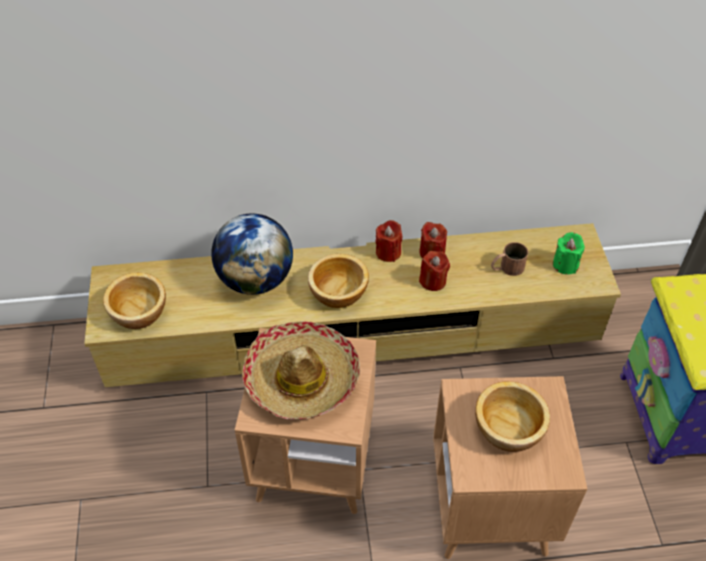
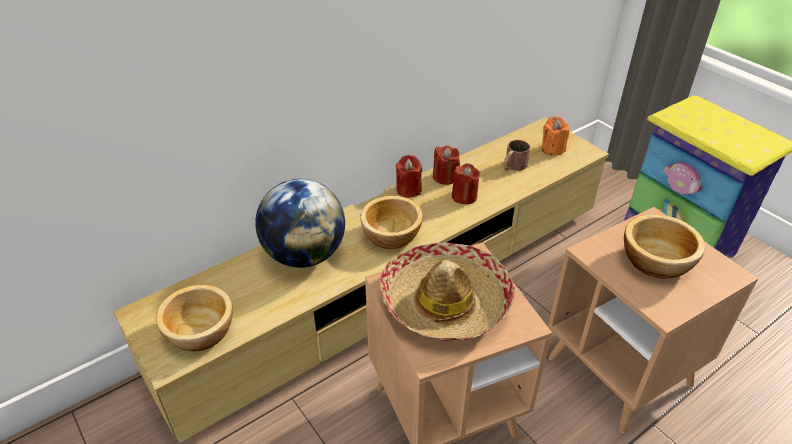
camera: 30 degrees left, 10 degrees down
(565, 264) = (552, 149): green candle -> orange candle

